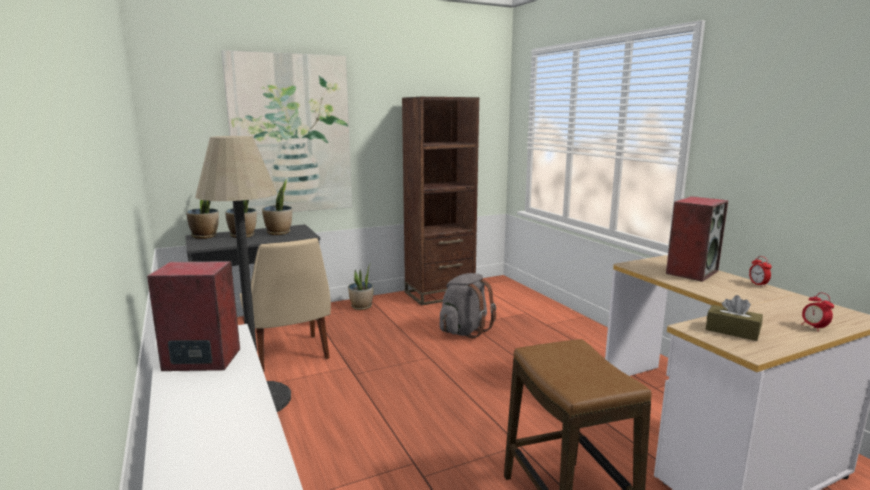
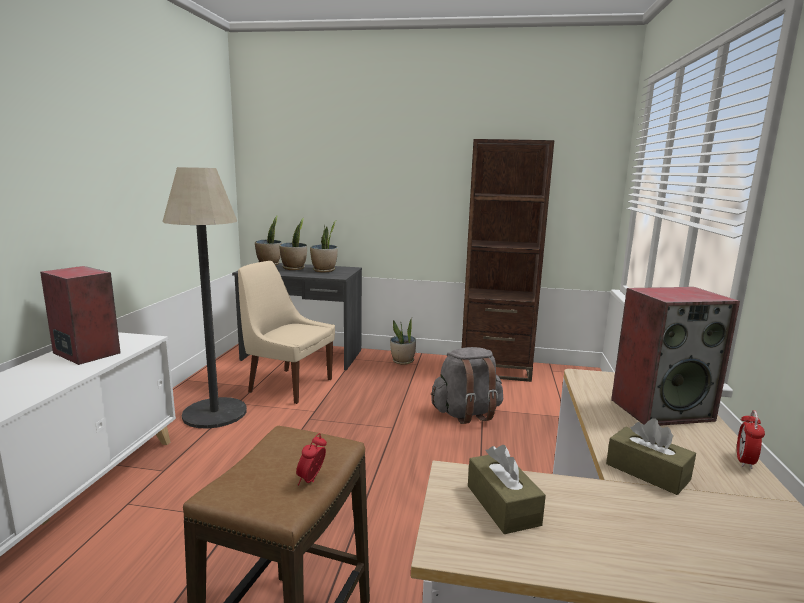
camera: 35 degrees right, 0 degrees up
(289, 355) = (288, 385): beige chair -> beige chair turned 105 degrees clockwise
(291, 135) = (357, 178): picture -> none
(742, 299) = (647, 472): none -> brown tissue box
(814, 327) = (673, 564): alarm clock -> alarm clock (312, 480)

